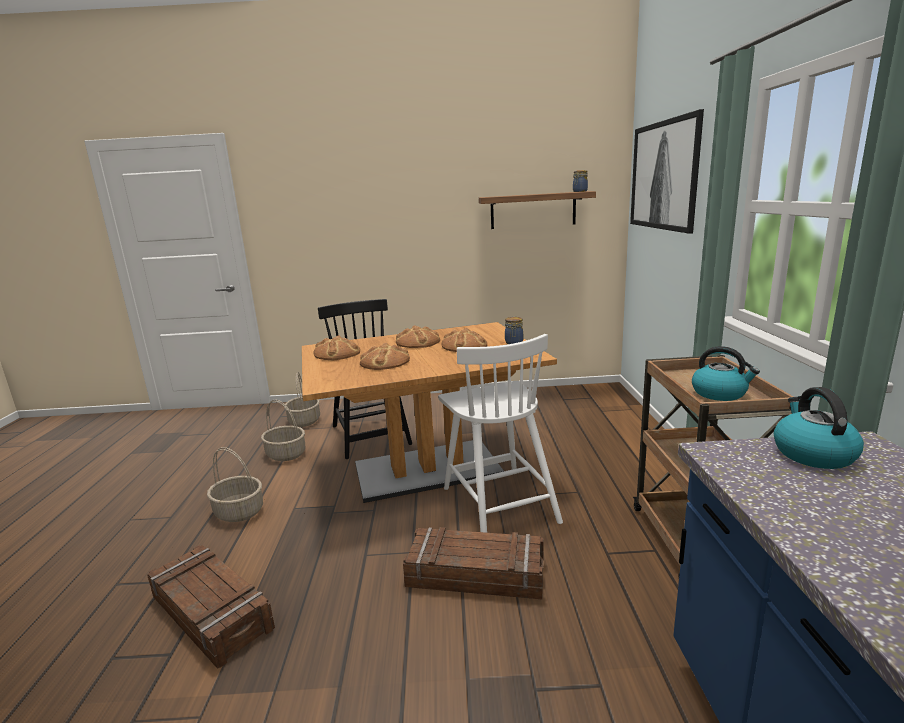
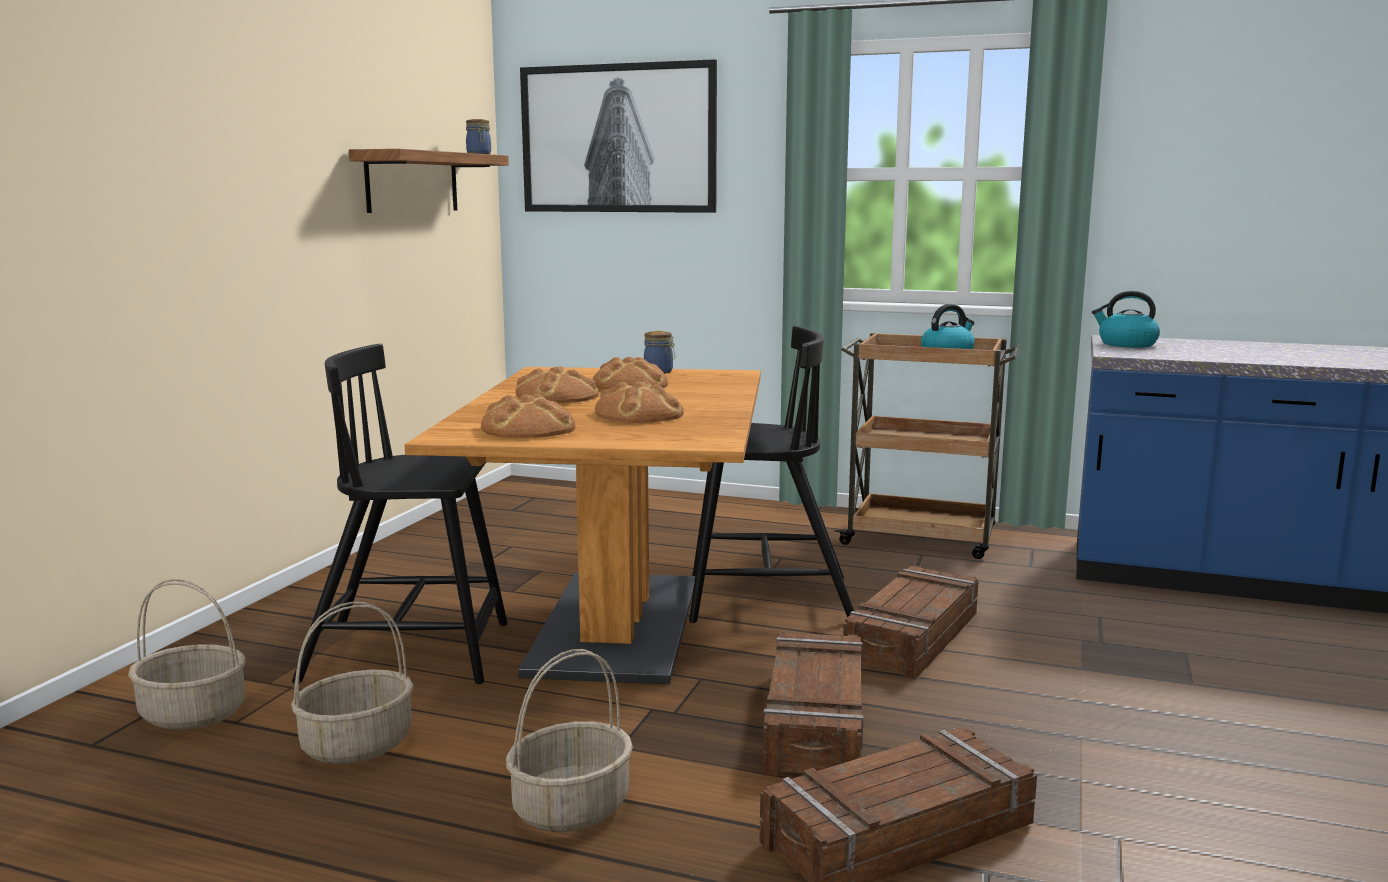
camera: 70 degrees left, 5 degrees down
(333, 559) = (817, 722): none -> crate
(499, 503) = (766, 599): white chair -> black chair

